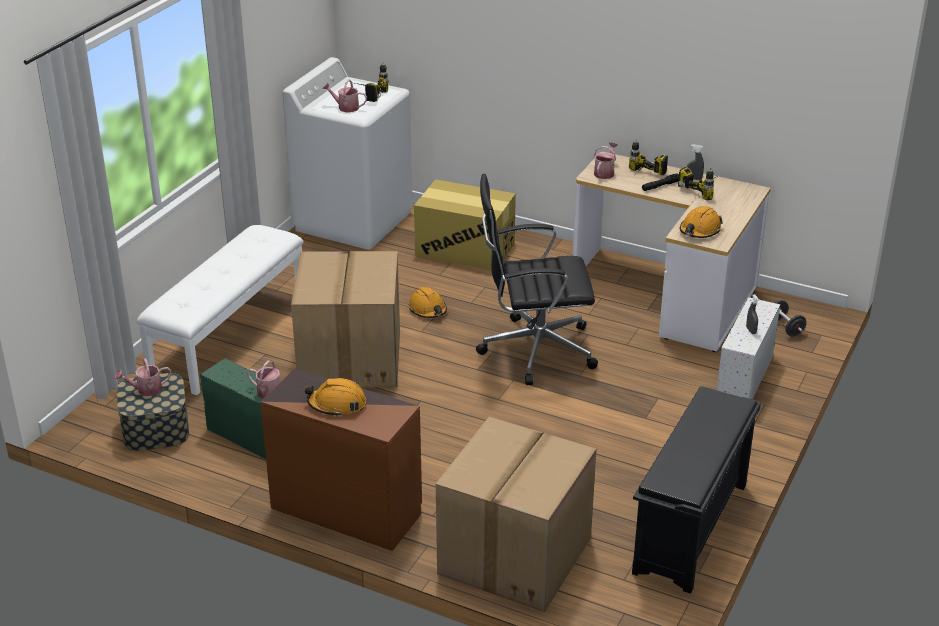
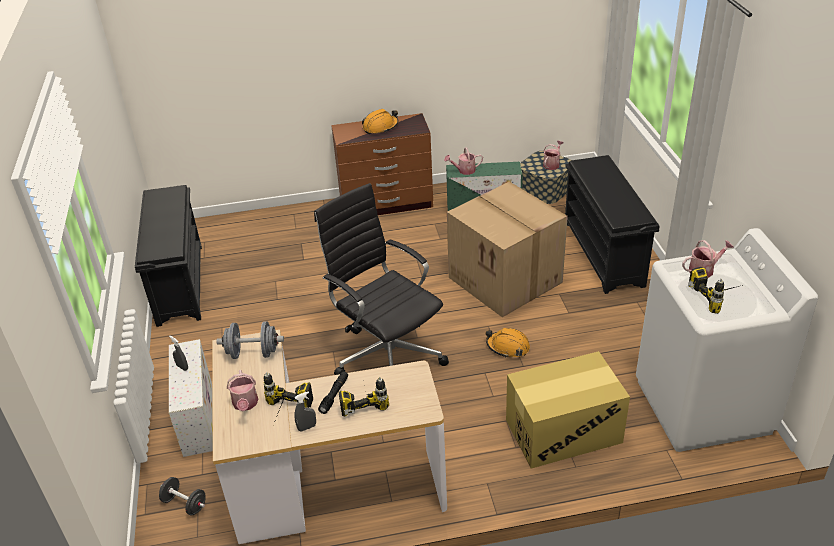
camera: 145 degrees right, 5 degrees up
(229, 335) = (604, 254): white bench -> black shoe rack
(516, 557) = (272, 225): cardboard box -> none
(534, 350) = (387, 355): black office chair -> black office chair turned 90 degrees counterclockwise
(605, 172) = (407, 385): watering can -> watering can (245, 404)
(700, 230) = (253, 353): orange hard hat -> grey dumbbell

